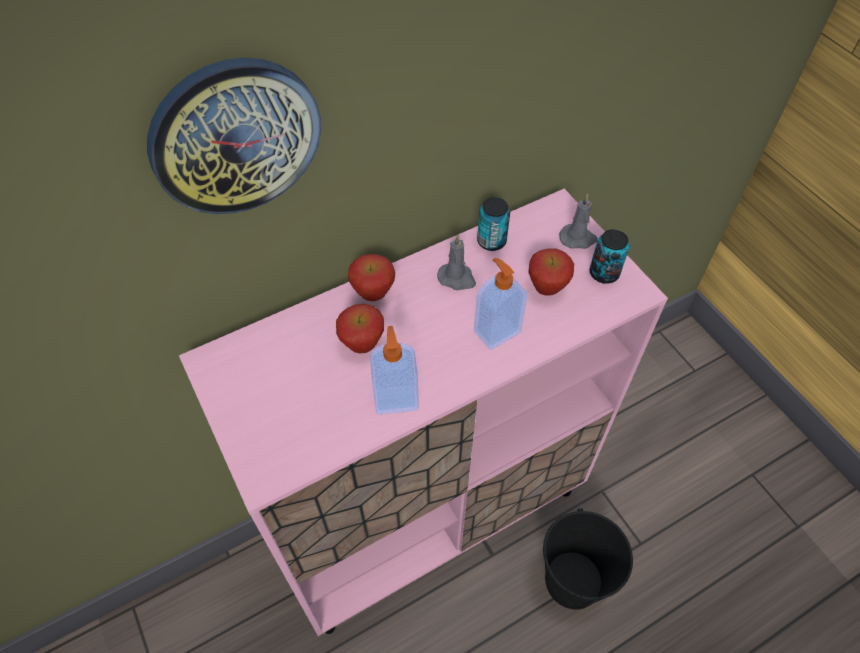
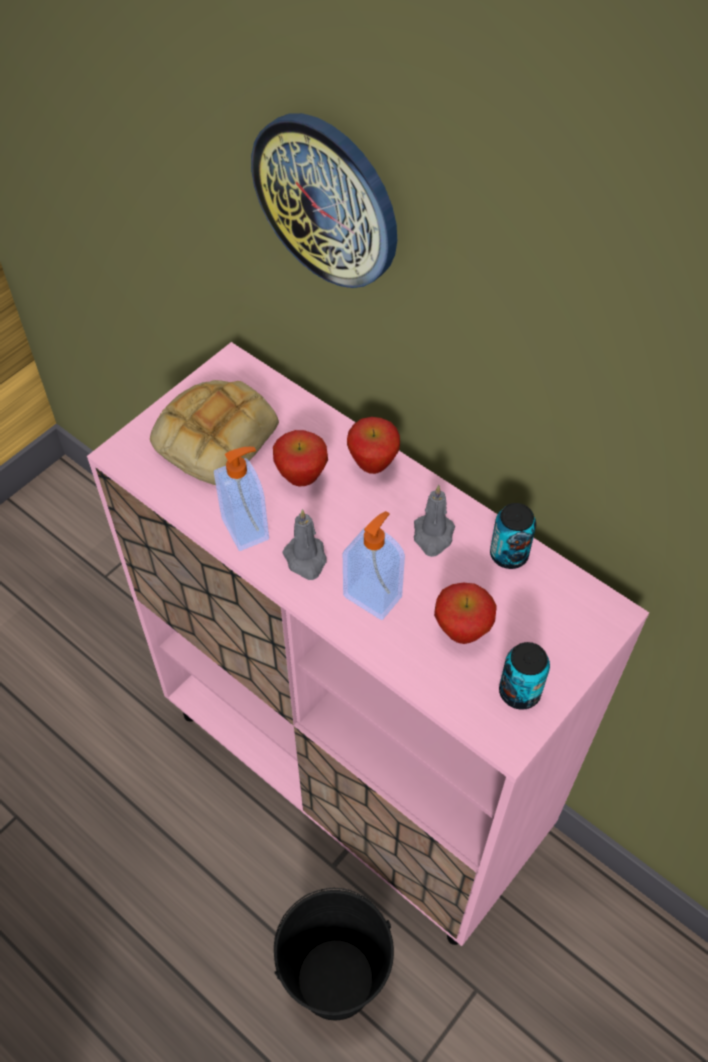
camera: 70 degrees right, 0 degrees up
(282, 396) = (214, 435): none -> bread
(578, 238) = (565, 649): grey candle -> grey candle (306, 559)

